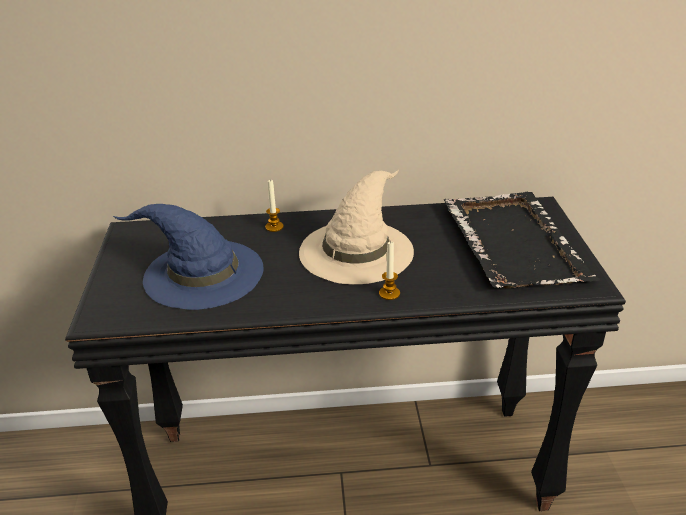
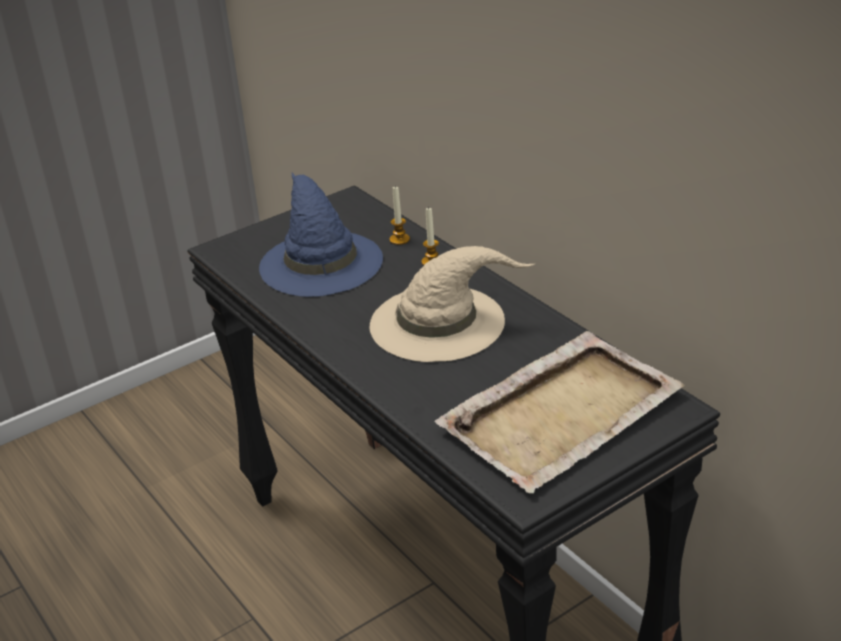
camera: 60 degrees right, 0 degrees up
(389, 293) = (381, 369): candle -> candle (399, 239)
(513, 242) = (563, 413): black tray -> beige tray

